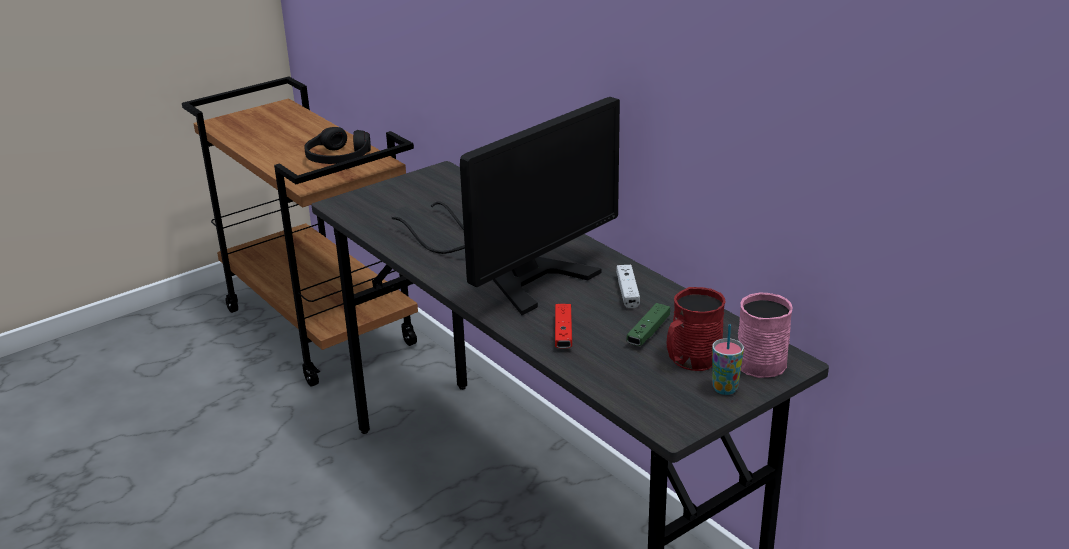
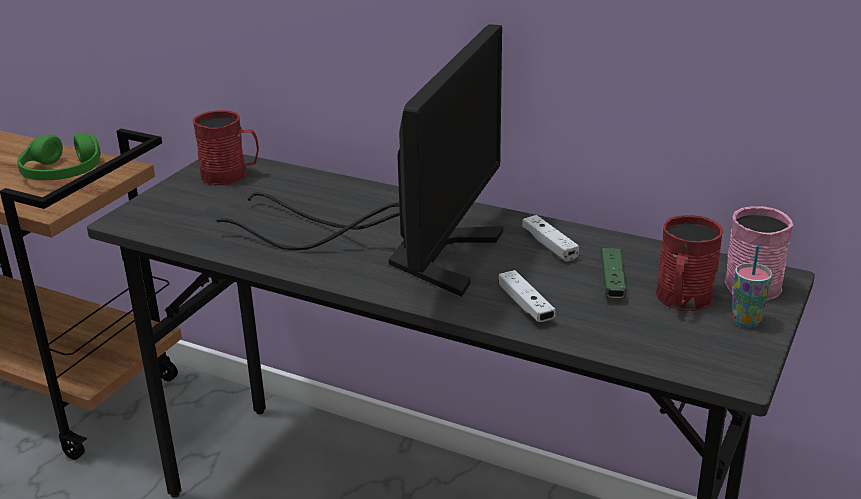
camera: 25 degrees left, 0 degrees up
(338, 158) = (62, 172): black headphones -> green headphones
(439, 184) = (231, 175): none -> red mug
(563, 333) = (525, 305): red game controller -> white game controller

